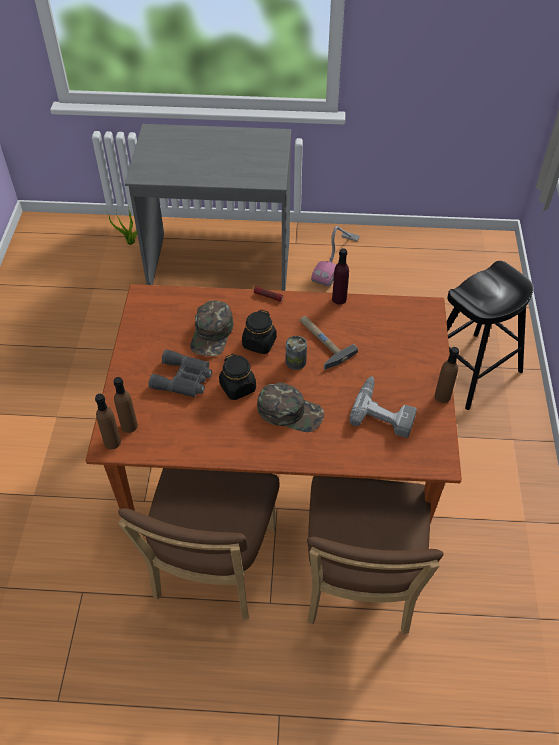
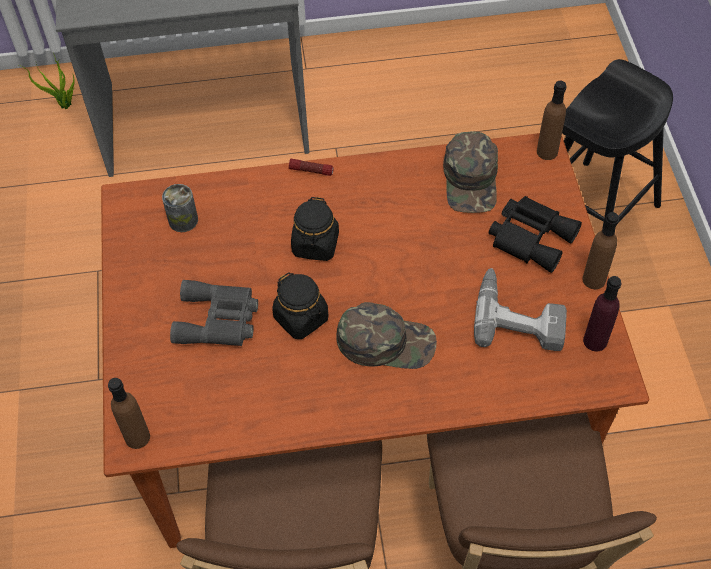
camera: 10 degrees left, 5 degrees up
(129, 426) = (156, 407): brown bottle -> brown bottle (547, 151)
(212, 334) = (243, 242): green cap -> green cap (471, 180)
(295, 361) = (375, 264): can -> can (183, 220)
(321, 342) = (404, 227): hammer -> none
(336, 260) = (369, 84): vacuum cleaner -> none
(339, 299) = (414, 157): purple bottle -> purple bottle (595, 341)
(406, 361) = (531, 236): none -> black binoculars

